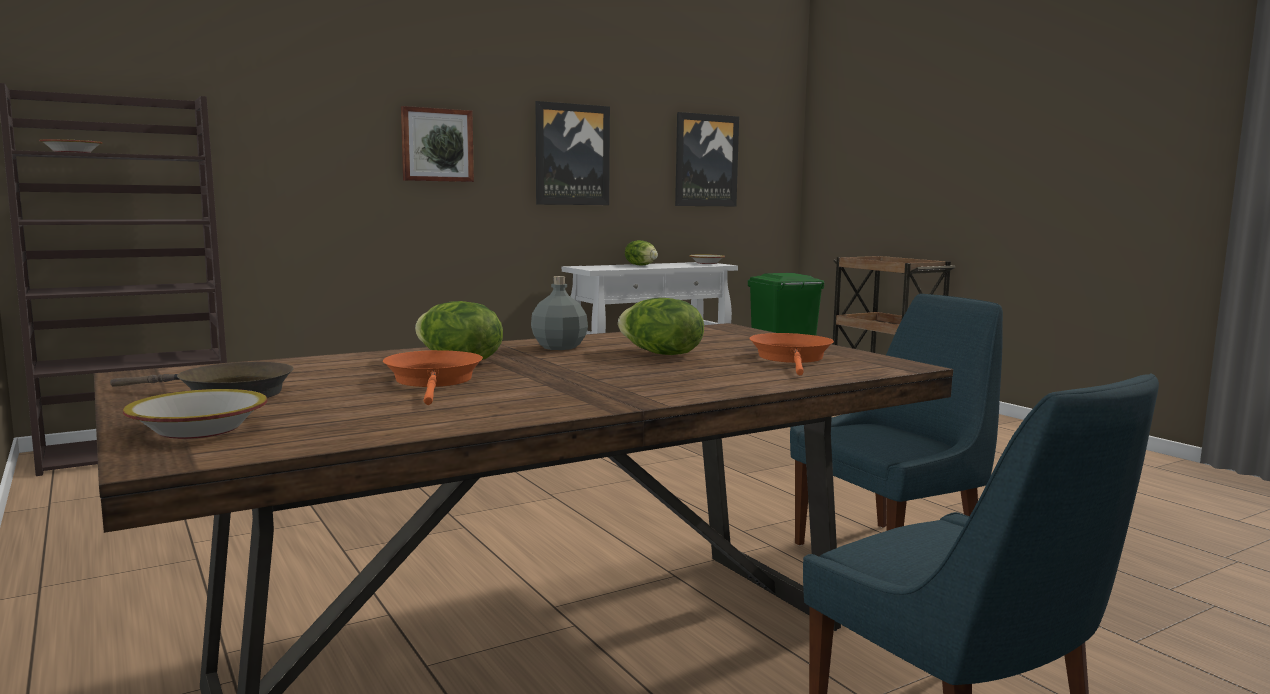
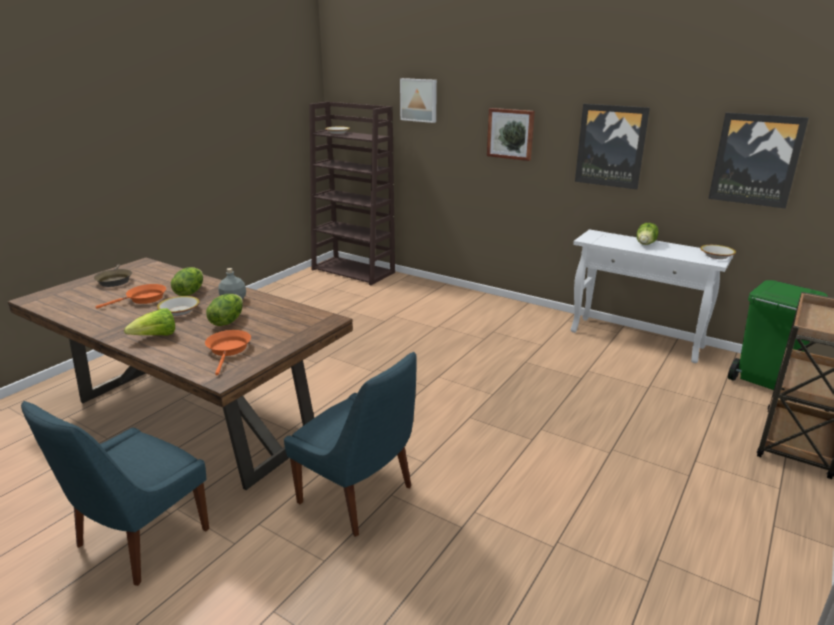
camera: 65 degrees right, 15 degrees up
(198, 429) = (64, 292): bowl -> bowl (179, 311)
(258, 92) = (419, 100): none -> picture
(680, 382) = (156, 337): none -> lettuce
(792, 358) = (228, 350): orange frying pan -> orange frying pan turned 75 degrees counterclockwise

